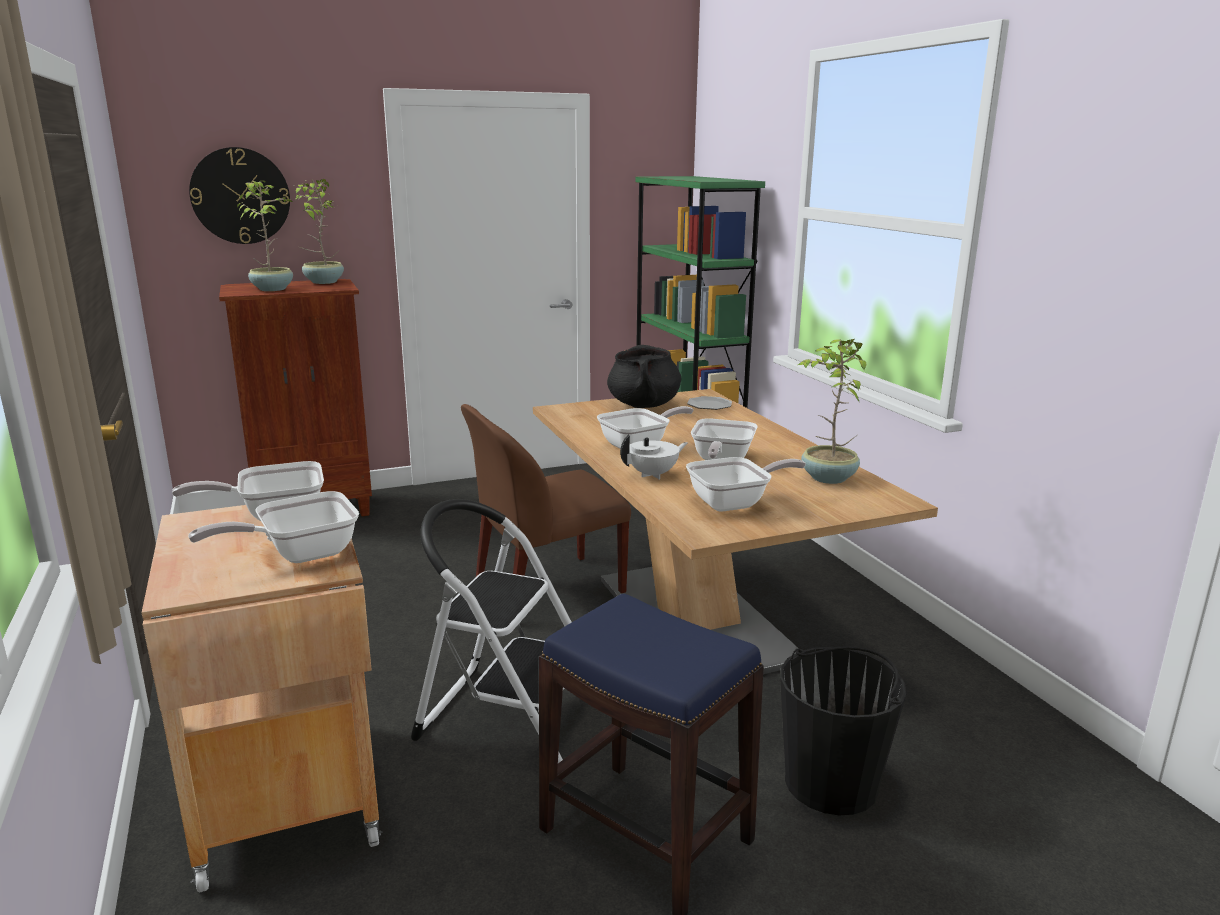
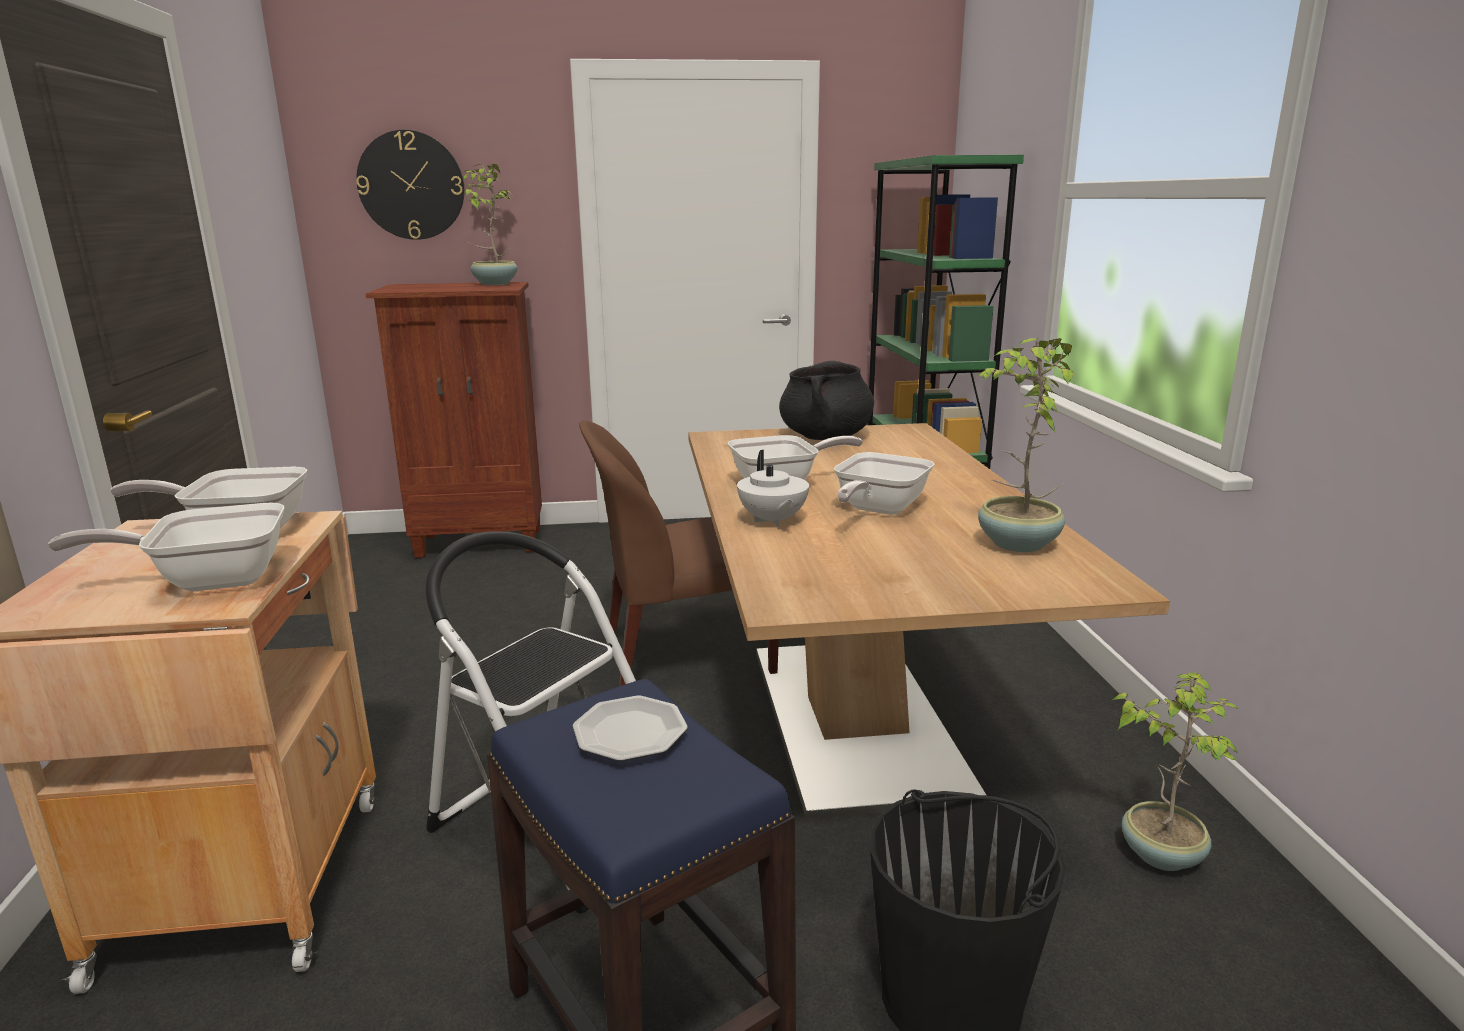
camera: 15 degrees right, 0 degrees up
(273, 289) = (431, 288): potted plant -> potted plant (1161, 853)
(653, 475) = (772, 521): white teapot -> white teapot turned 90 degrees clockwise
(710, 405) = (911, 441): plate -> plate (631, 732)
(735, 503) = (857, 567): frying pan -> none

